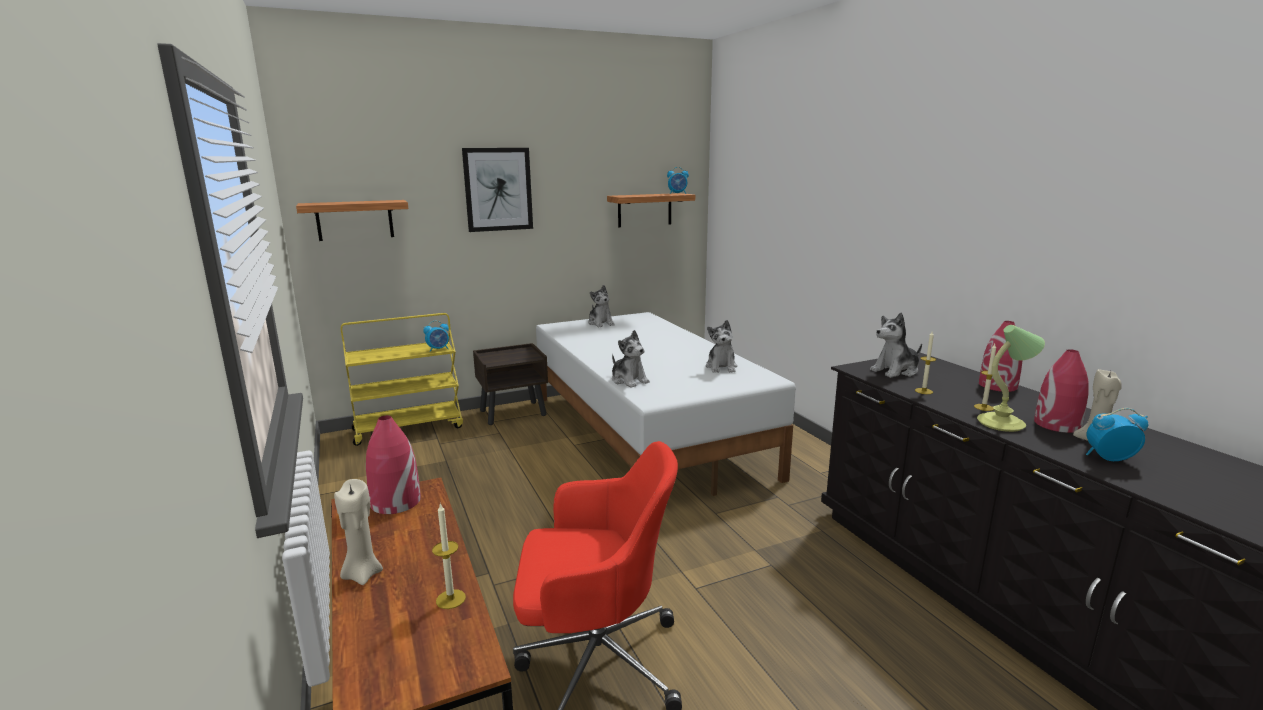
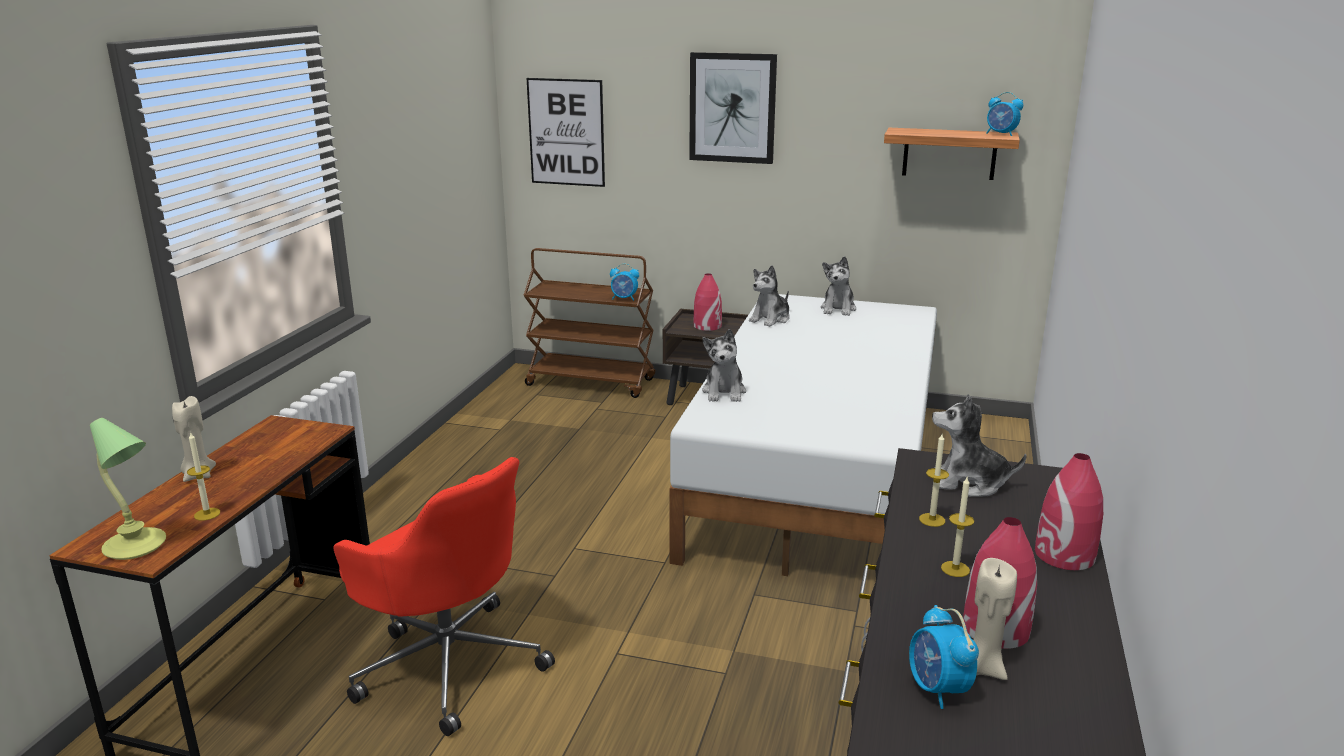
camera: 40 degrees right, 5 degrees up
(355, 220) = (566, 132): shelf -> picture
(395, 502) = (296, 433): red vase -> red vase (707, 326)
(409, 428) = (592, 382): yellow cart -> brown cart
(721, 367) = (864, 410): plush toy -> plush toy (770, 319)
(1002, 423) = (921, 595): table lamp -> table lamp (135, 546)
(1108, 458) = (938, 689): alarm clock -> alarm clock turned 150 degrees counterclockwise

